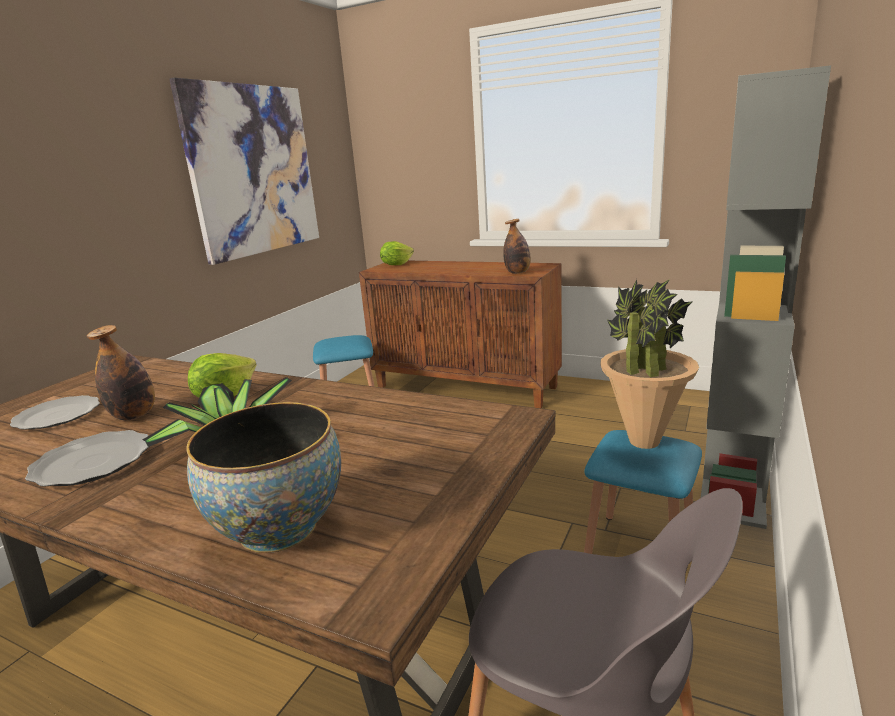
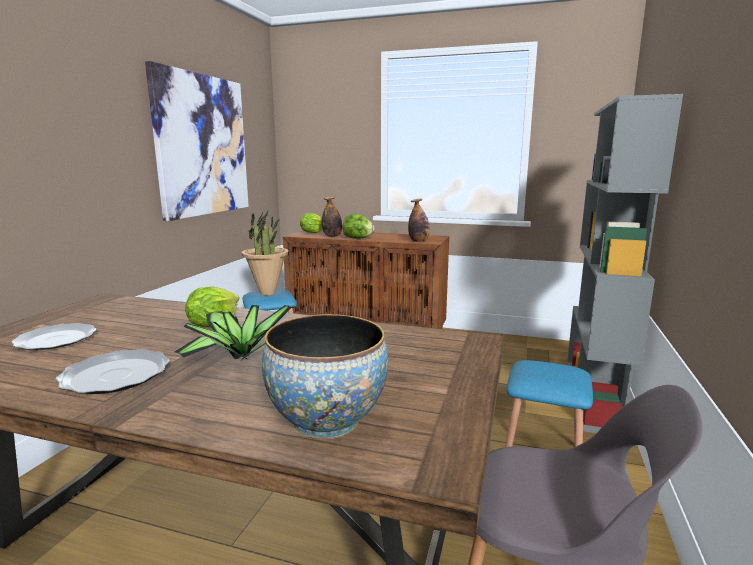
camera: 10 degrees left, 5 degrees down
(134, 416) = (135, 339): bottle -> bottle (332, 236)
(445, 271) = (357, 238): none -> lettuce
(643, 441) = (548, 367): potted plant -> potted plant (267, 293)

